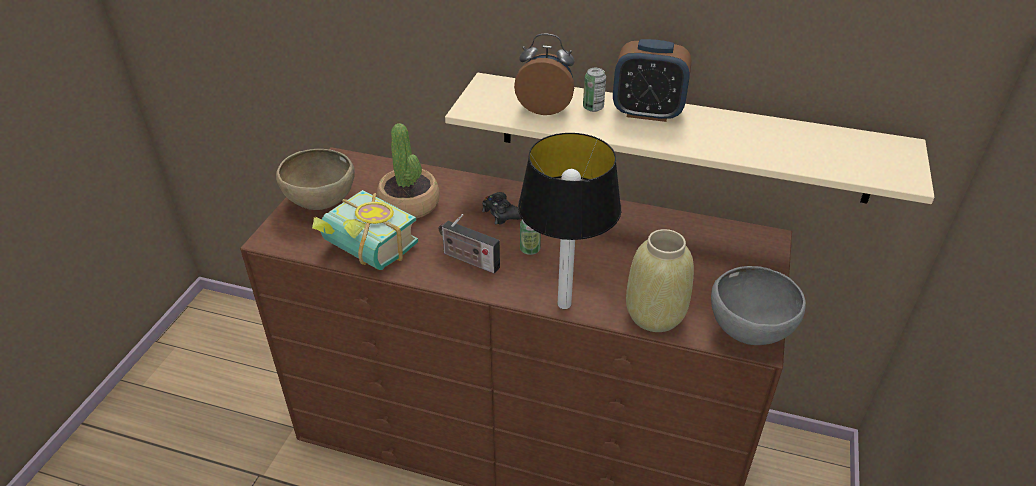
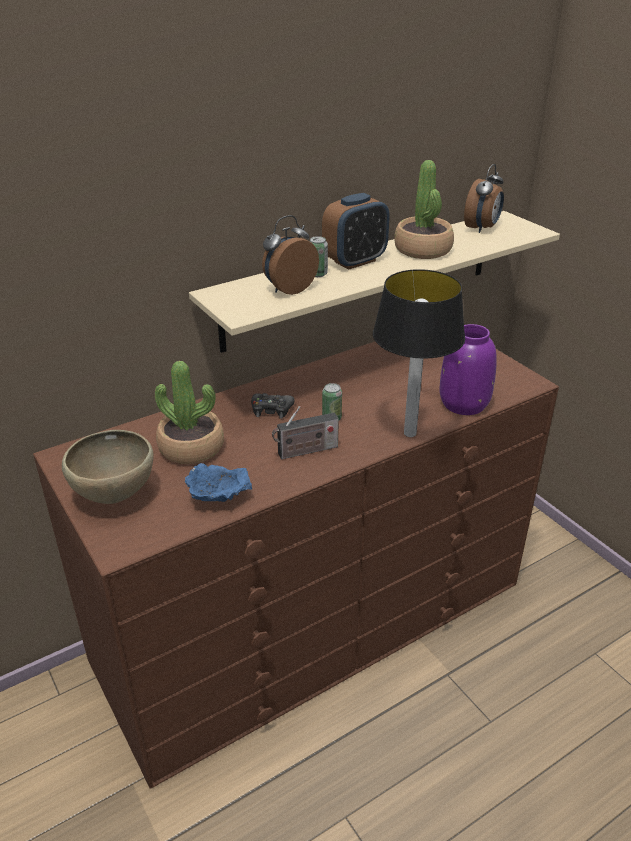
camera: 50 degrees left, 5 degrees down
(364, 251) = (220, 499): book -> blue bowl
(654, 314) = (463, 403): beige vase -> purple vase
(734, 134) = (423, 249): none -> potted plant
(749, 333) = (519, 380): grey bowl -> none
(848, 145) = (482, 228): none -> alarm clock

